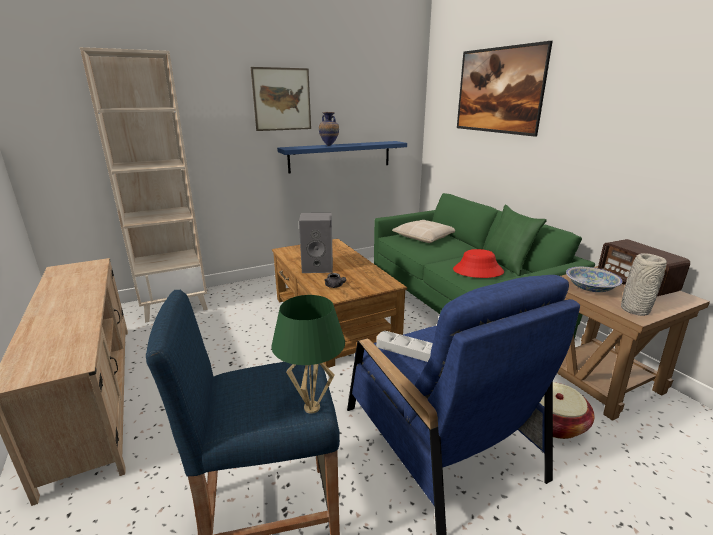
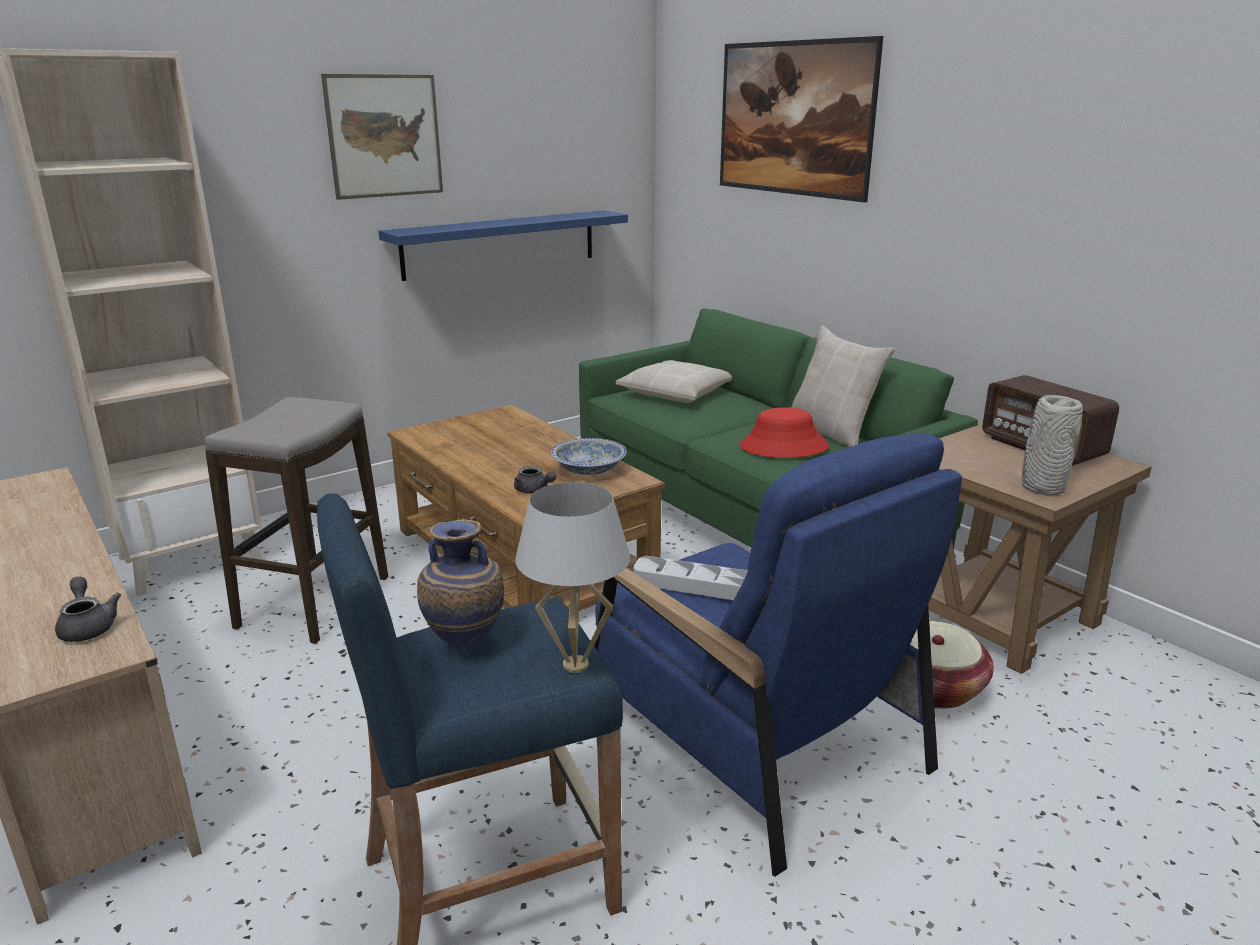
camera: 10 degrees left, 0 degrees up
(71, 348) = (88, 626): none -> grey teapot
(224, 334) = (313, 602): none -> stool
(312, 408) = (575, 665): green table lamp -> white table lamp
(318, 267) = (491, 459): grey speaker -> none
(329, 145) = (481, 224): vase -> vase (466, 647)
(507, 264) = (832, 432): green pillow -> beige pillow
(590, 288) = (973, 460): bowl -> bowl (589, 470)

